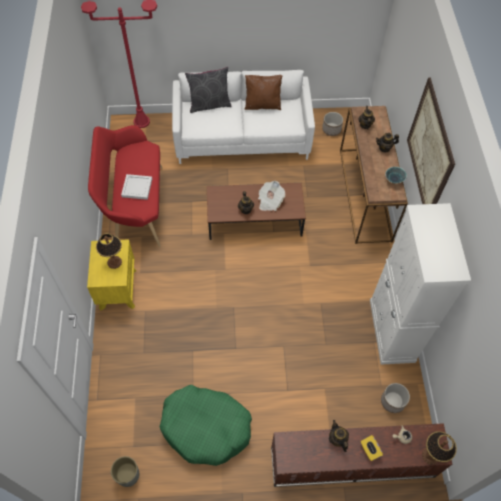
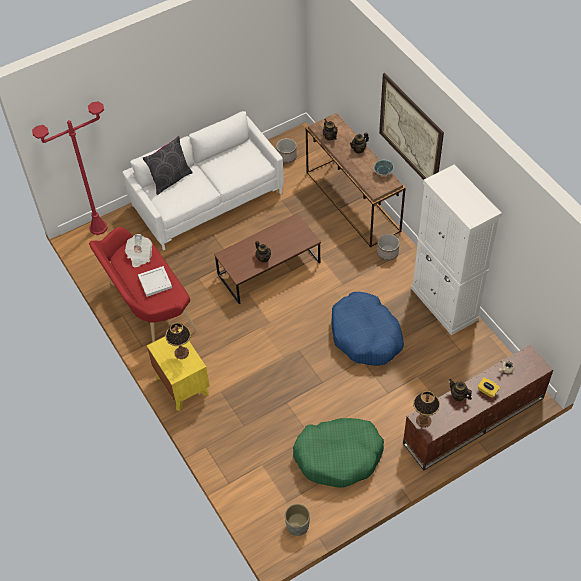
camera: 25 degrees left, 5 degrees down
(262, 105) = (220, 158): brown pillow -> none
(270, 201) = (280, 241): newspaper -> newspaper (139, 256)
(301, 324) = (366, 335): none -> blue dog bed
(393, 401) = (478, 358): planter -> planter (387, 253)
(430, 455) = (534, 371): table lamp -> table lamp (423, 420)

